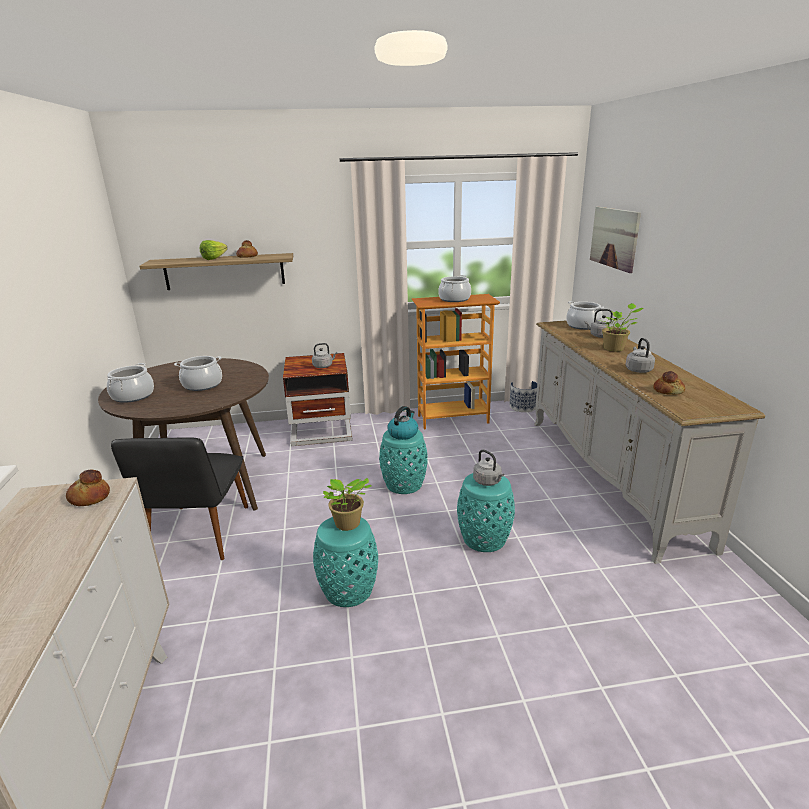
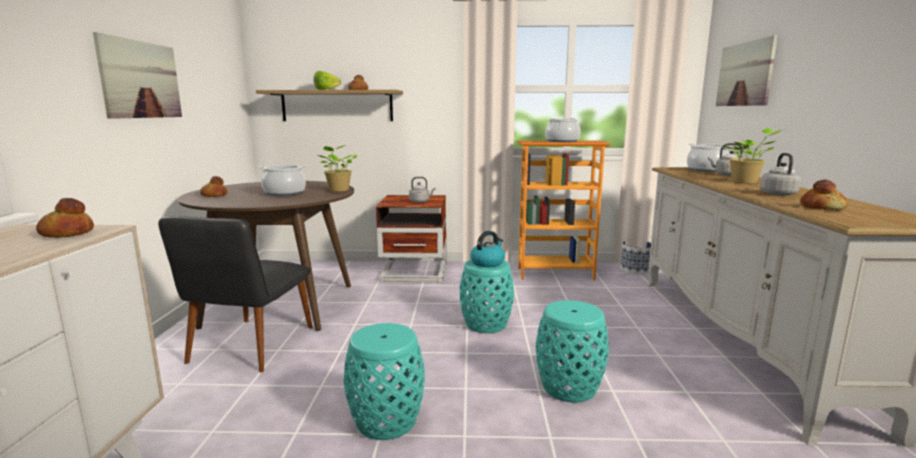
camera: 10 degrees right, 10 degrees down
(49, 296) = (141, 79): none -> picture
(133, 396) = (214, 195): cooking pot -> bread
(347, 525) = (389, 332): potted plant -> potted plant (338, 190)
(488, 482) = (575, 310): grey kettle -> none

